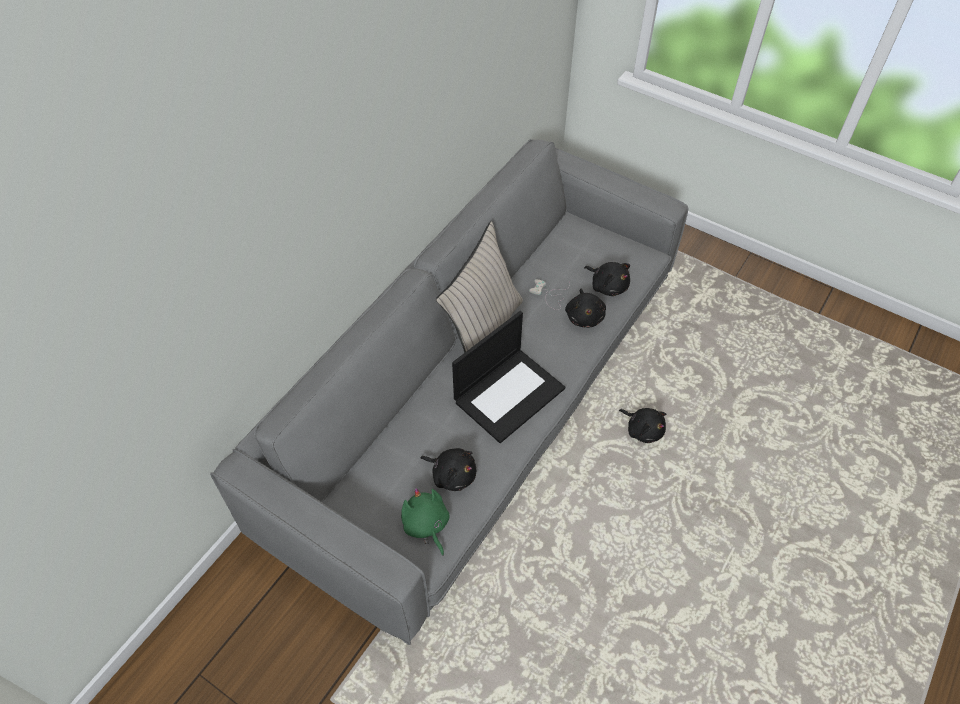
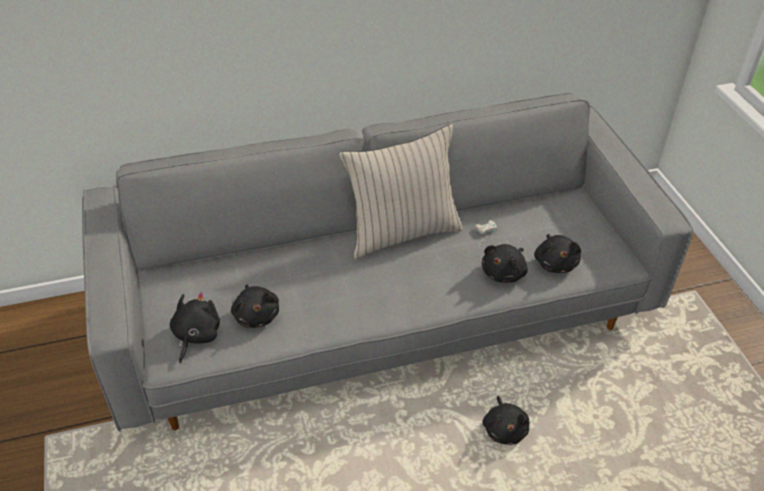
camera: 40 degrees right, 10 degrees down
(426, 525) = (195, 336): green plush toy -> black plush toy
(509, 393) = (369, 288): laptop -> none

